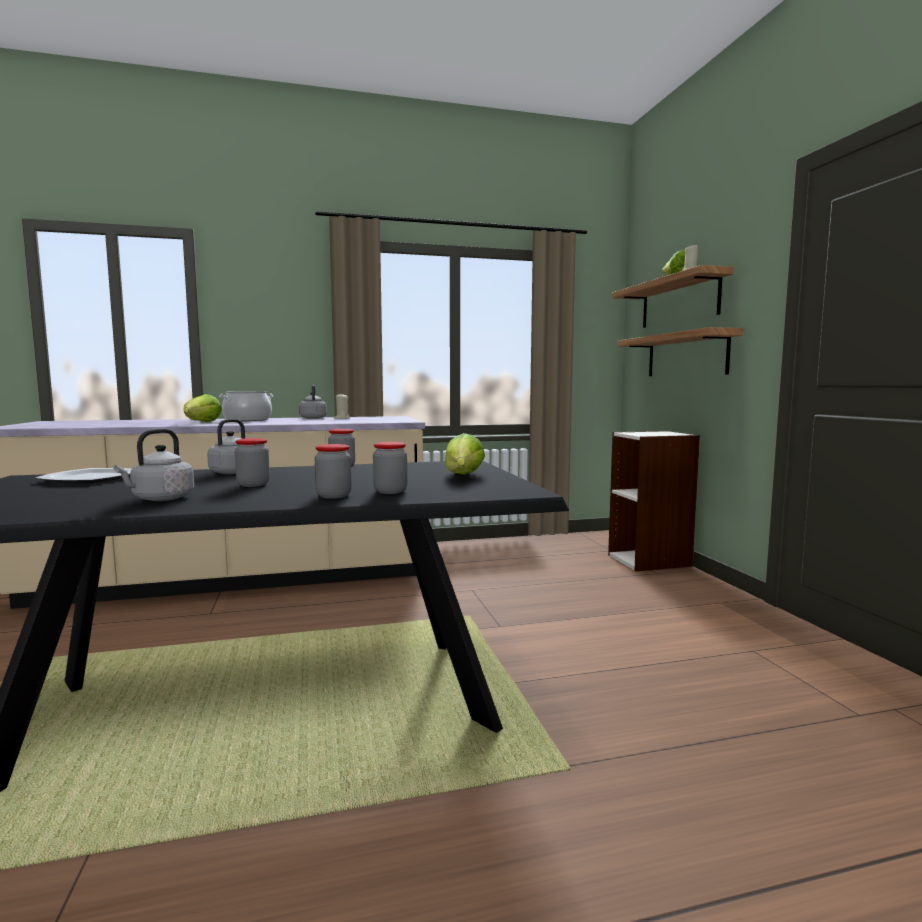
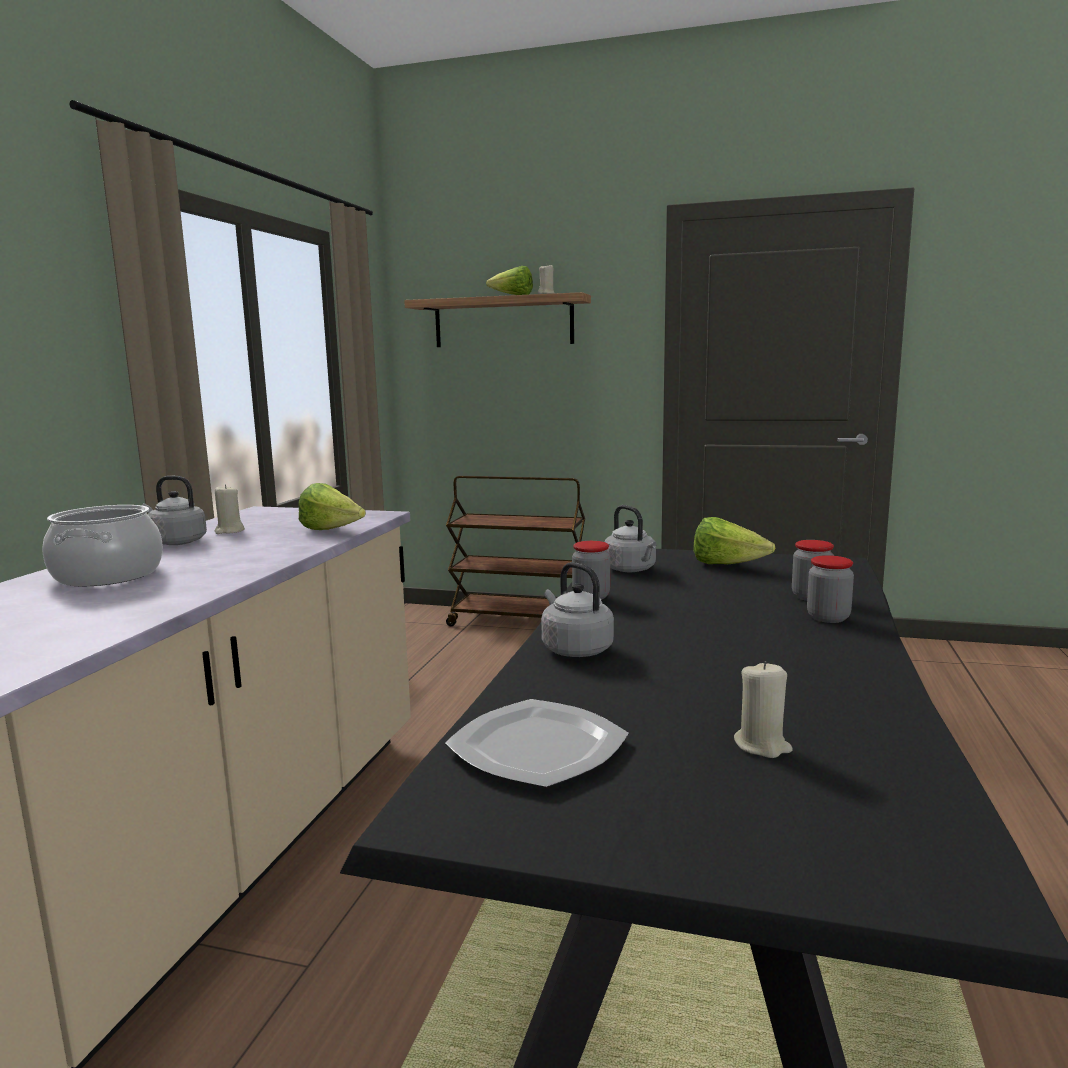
camera: 60 degrees left, 5 degrees up
(80, 497) = (762, 745): none -> beige candle
(160, 499) = (809, 694): grey kettle -> grey kettle (631, 570)
(202, 422) = (102, 604): lettuce -> lettuce (332, 531)
(253, 484) = (715, 644): jar -> none
(650, 560) = (519, 622): bookcase -> brown cart
(686, 355) = (522, 385): shelf -> none

